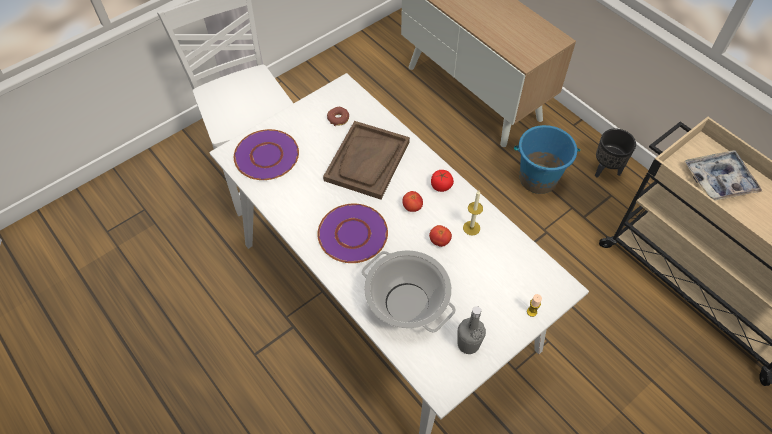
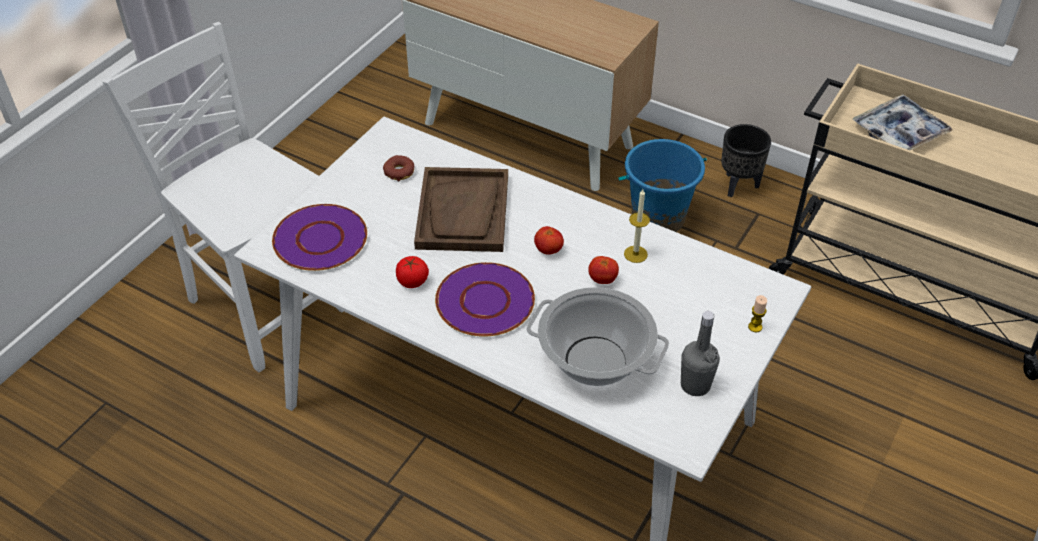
camera: 20 degrees left, 10 degrees down
(441, 186) = (574, 217): tomato -> tomato (412, 281)

